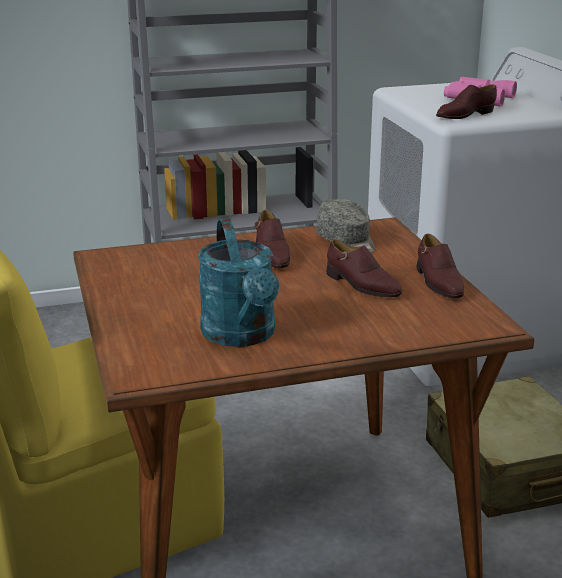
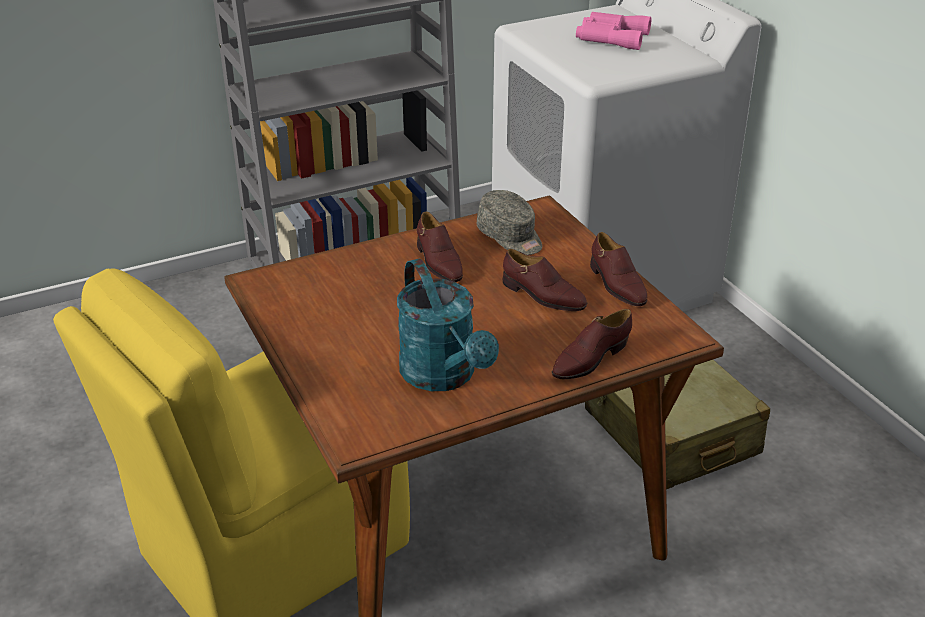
camera: 10 degrees left, 10 degrees up
(464, 115) = (605, 67): brown shoe -> brown shoe (589, 359)

